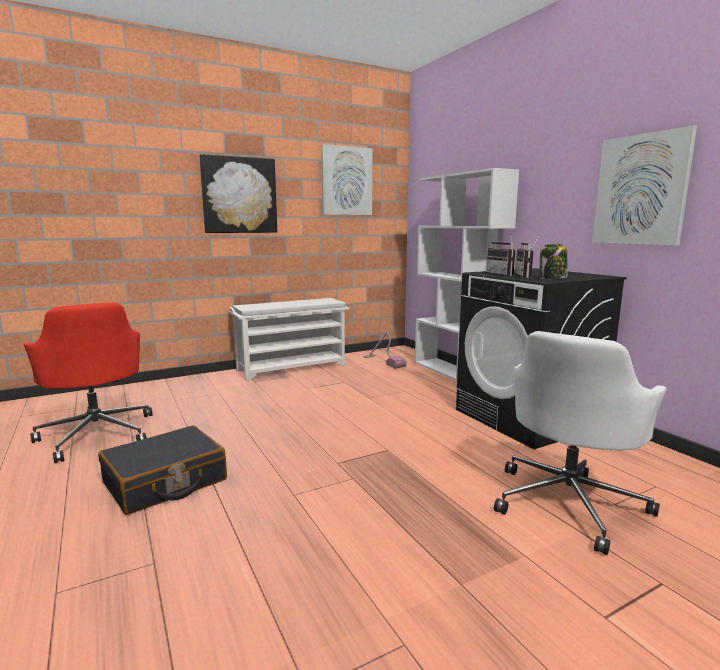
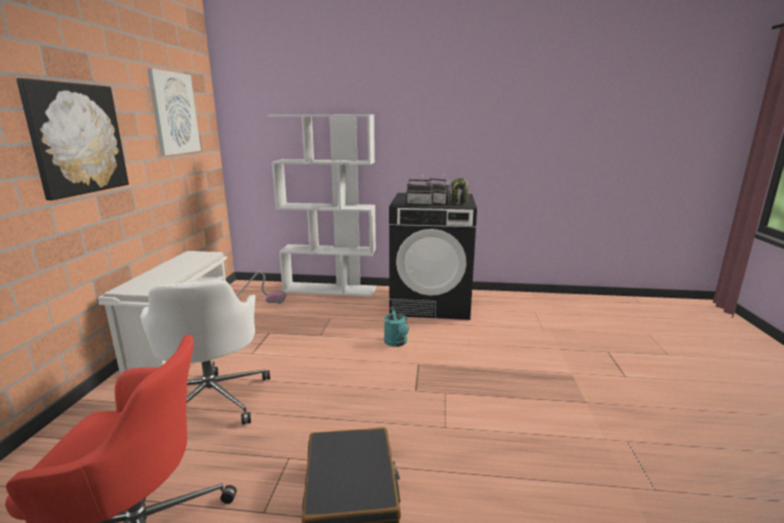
camera: 55 degrees left, 5 degrees up
(409, 429) = (397, 343): none -> turquoise watering can
(569, 502) = (532, 338): white office chair -> white office chair (213, 399)
(641, 190) = (475, 137): picture -> none

